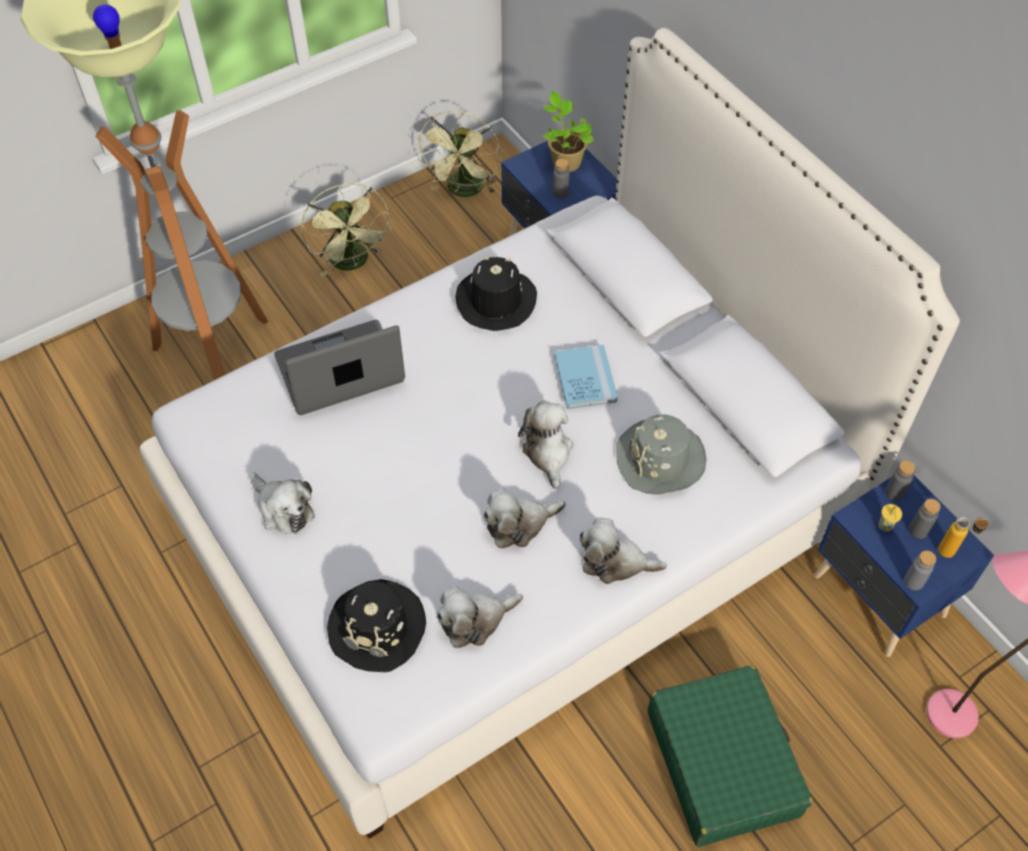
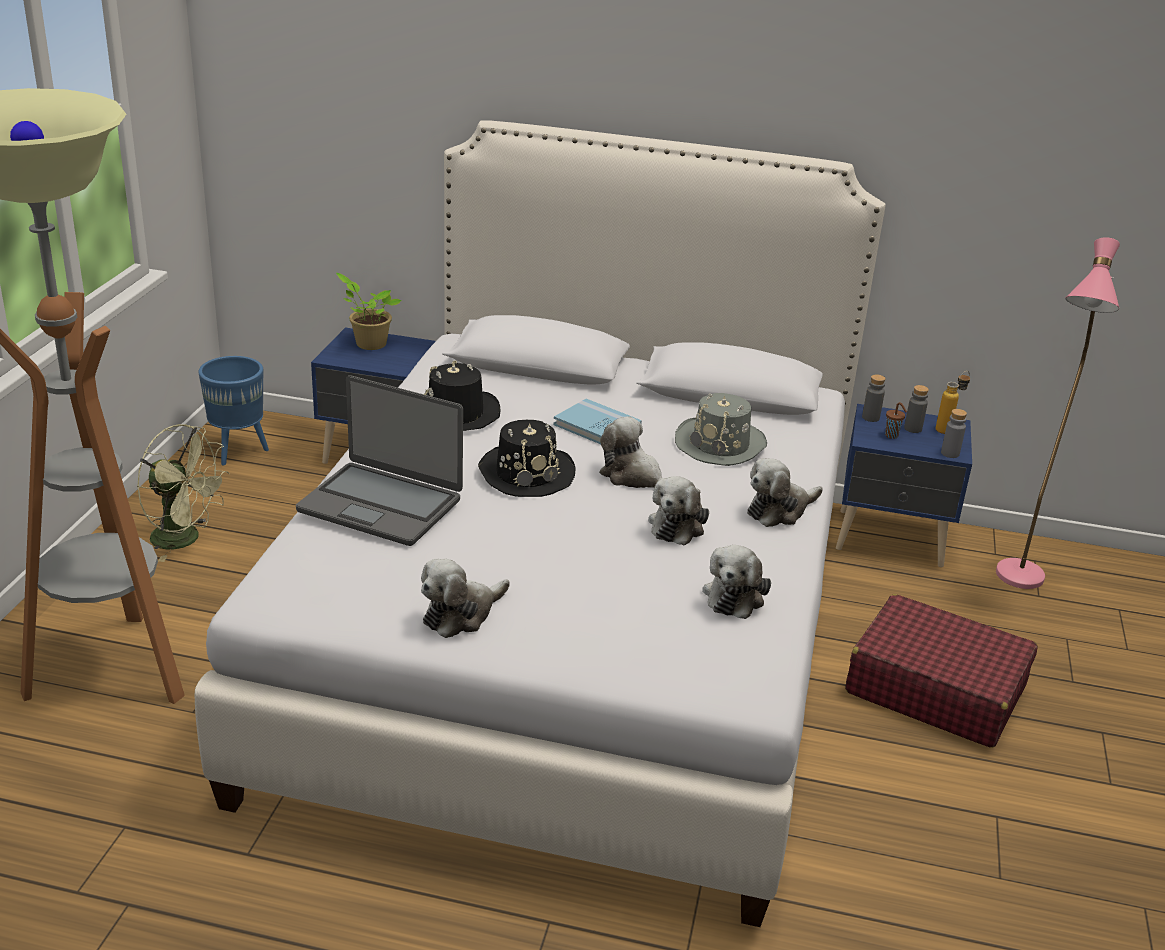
camera: 45 degrees left, 25 degrees down
(283, 509) = (461, 614): plush toy -> plush toy turned 135 degrees clockwise
(340, 371) = (381, 504): laptop -> laptop turned 90 degrees counterclockwise
(378, 627) = (666, 640): black hat -> black hat (526, 473)
(464, 191) = (239, 451): green fan -> blue planter
(560, 193) = (392, 361): grey bottle -> none
(722, 762) = (935, 689): green suitcase -> red suitcase
(885, 527) = (892, 436): yellow cup -> brown cup

